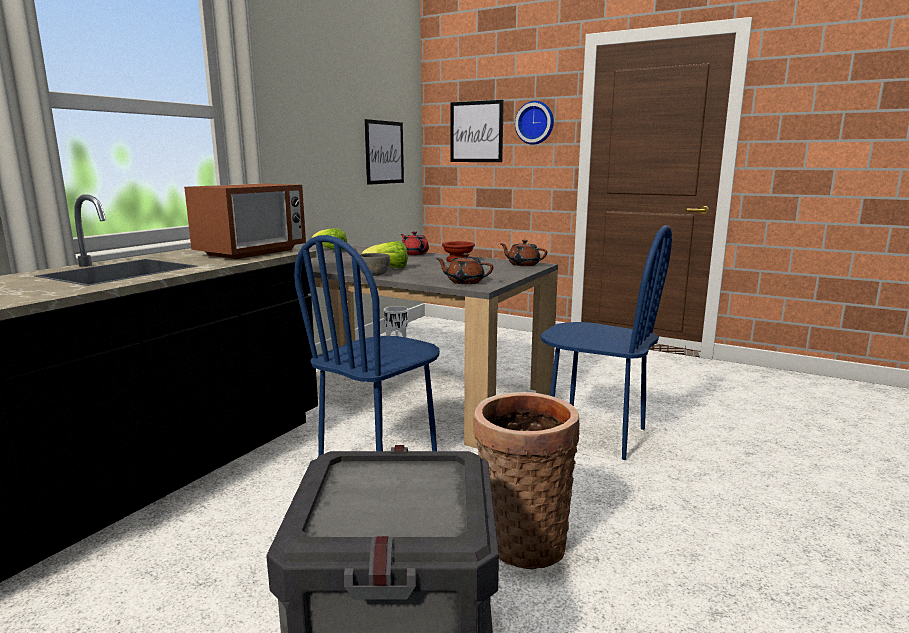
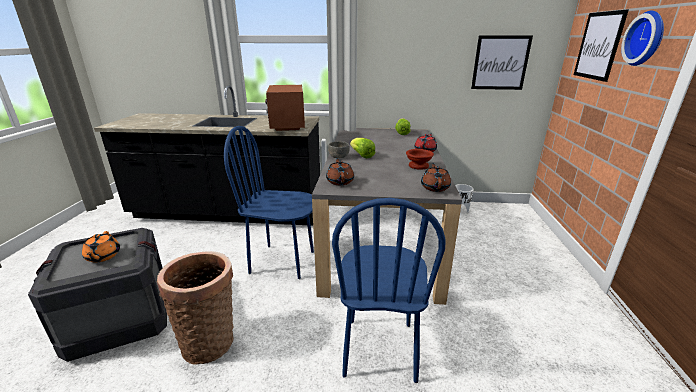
camera: 65 degrees right, 10 degrees up
(251, 252) = (287, 125): microwave -> microwave turned 75 degrees clockwise
(401, 491) = (103, 256): none -> orange teapot

